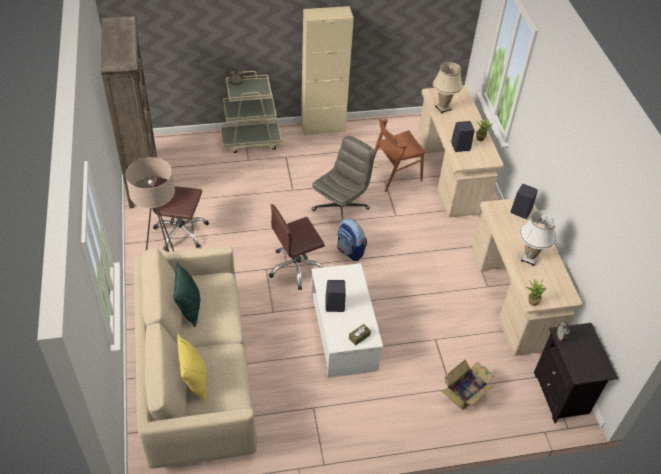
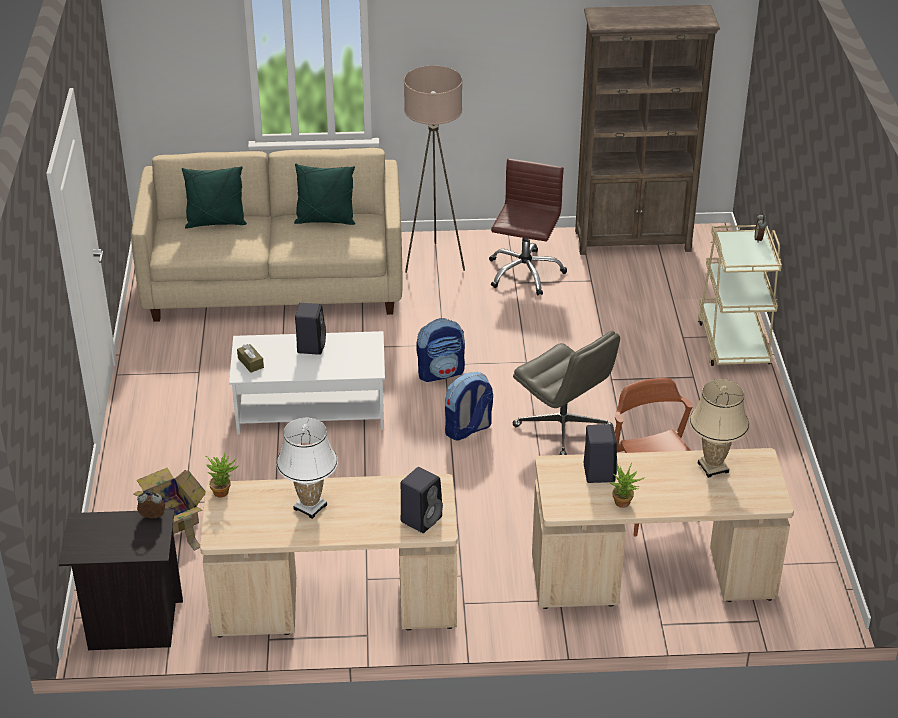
camera: 100 degrees right, 10 degrees down
(195, 380) = (216, 223): yellow pillow -> green pillow
(296, 268) = (441, 373): brown office chair -> backpack
(323, 127) = (777, 425): beige cabinet -> none

